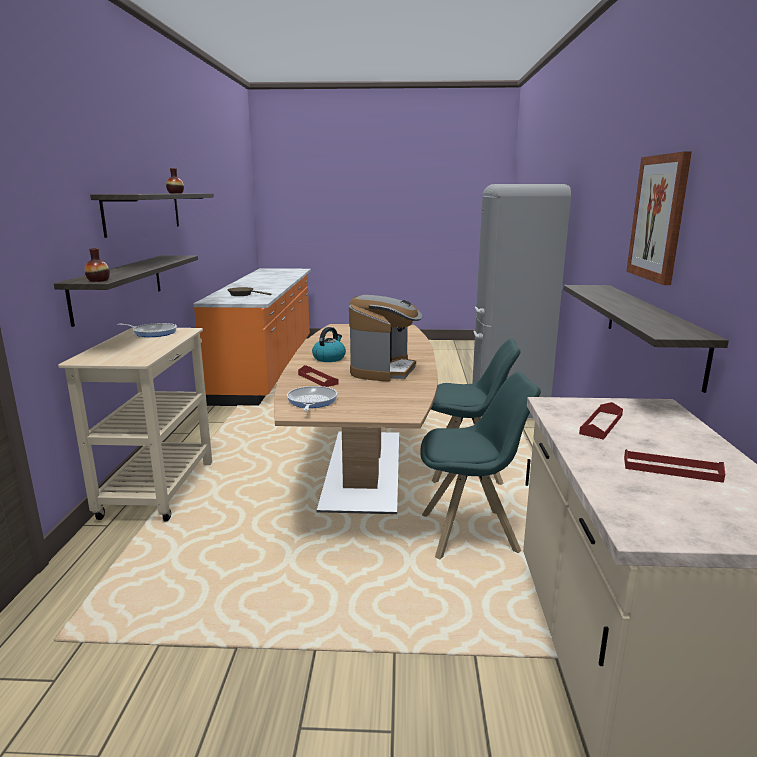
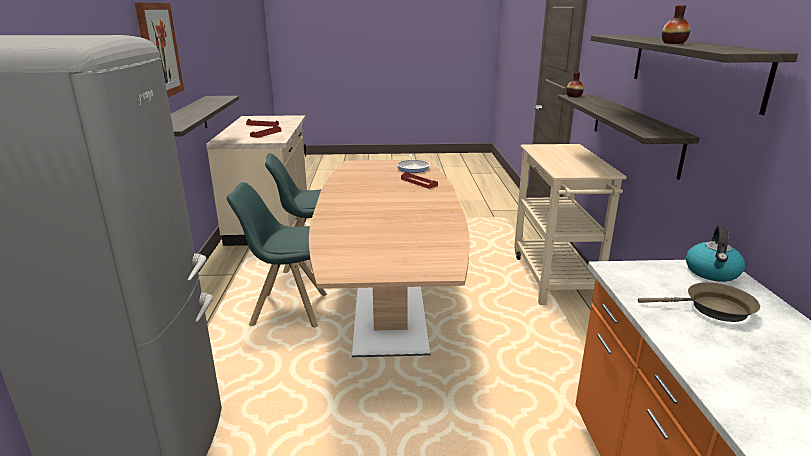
camera: 175 degrees right, 5 degrees up
(153, 332) = (586, 169): frying pan -> none
(329, 358) = (421, 203): kettle -> kettle (712, 272)
(384, 370) = (366, 191): coffee machine -> none

